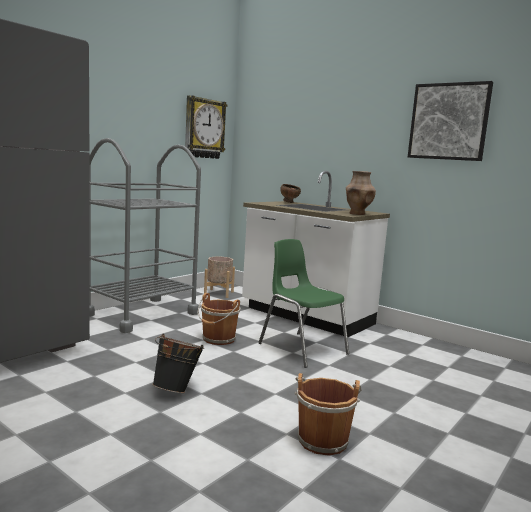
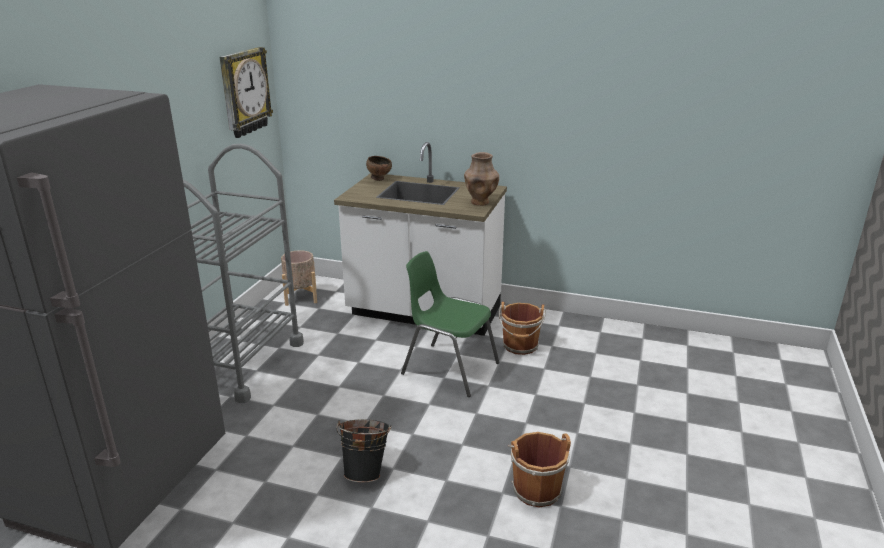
camera: 20 degrees left, 15 degrees up
(218, 339) = (355, 381): brown bucket -> brown bucket (520, 346)
(448, 121) = (568, 83): picture -> none

